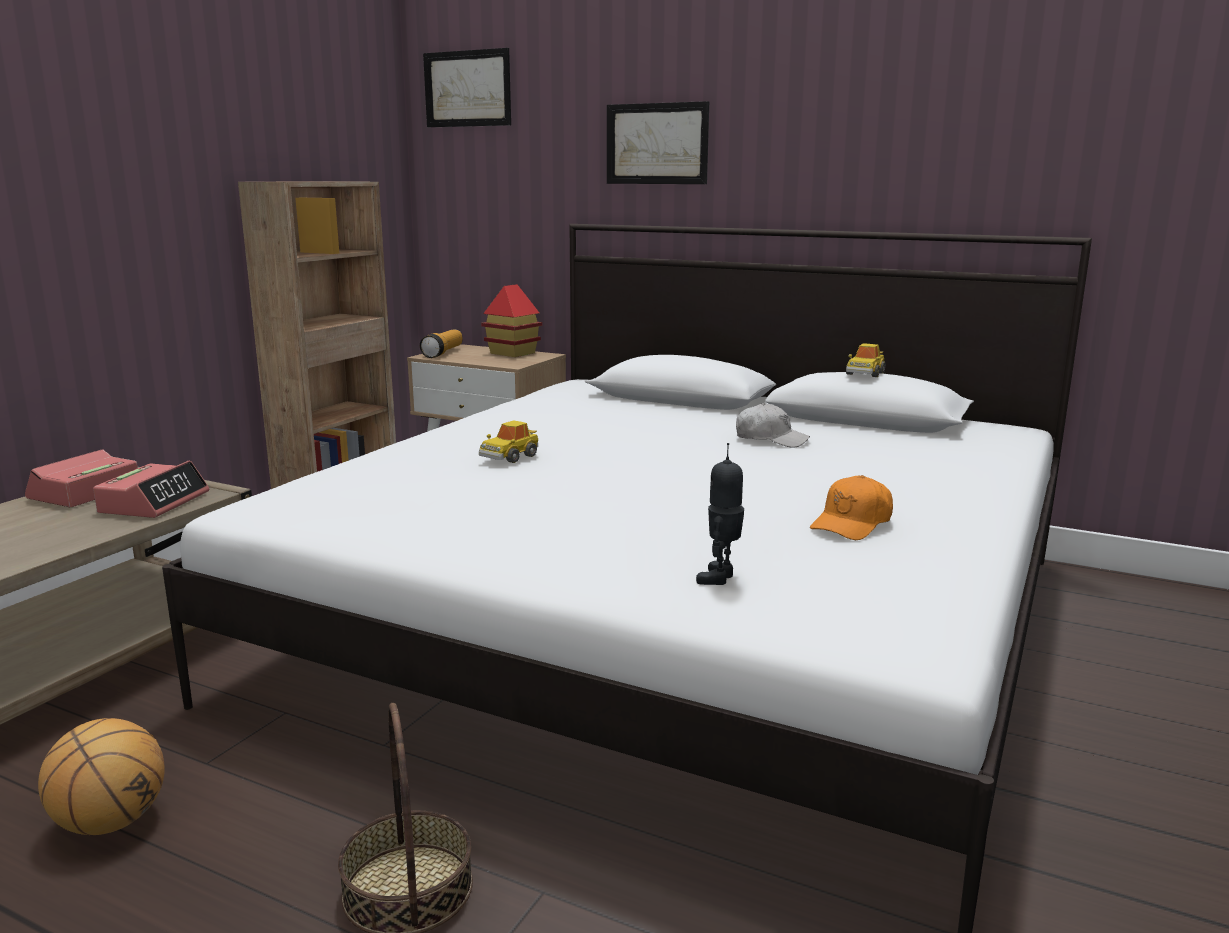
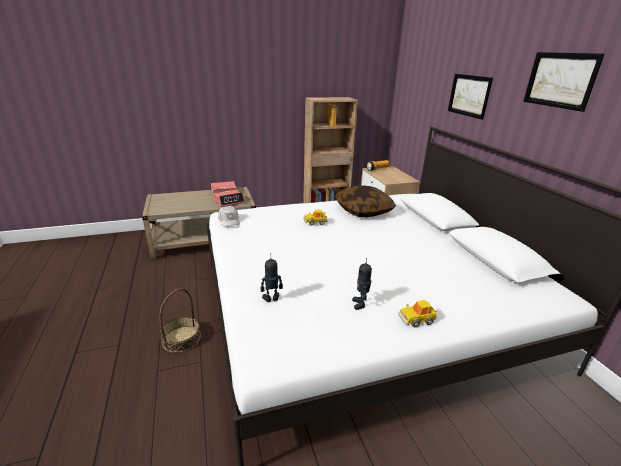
camera: 45 degrees right, 10 degrees up
(110, 823) = (164, 284): basketball -> none
(467, 89) = (414, 59): picture -> picture (560, 80)
(512, 353) = (401, 175): toy house -> none
(551, 419) = (363, 210): none -> pillow
(770, 439) = (423, 251): white cap -> white cap (229, 221)
(852, 524) = (360, 304): orange cap -> toy robot
(865, 374) = (501, 237): toy car -> toy car (416, 319)

